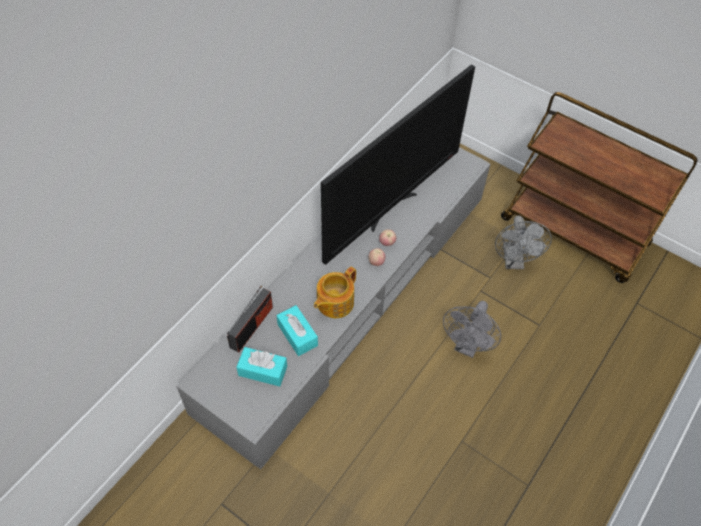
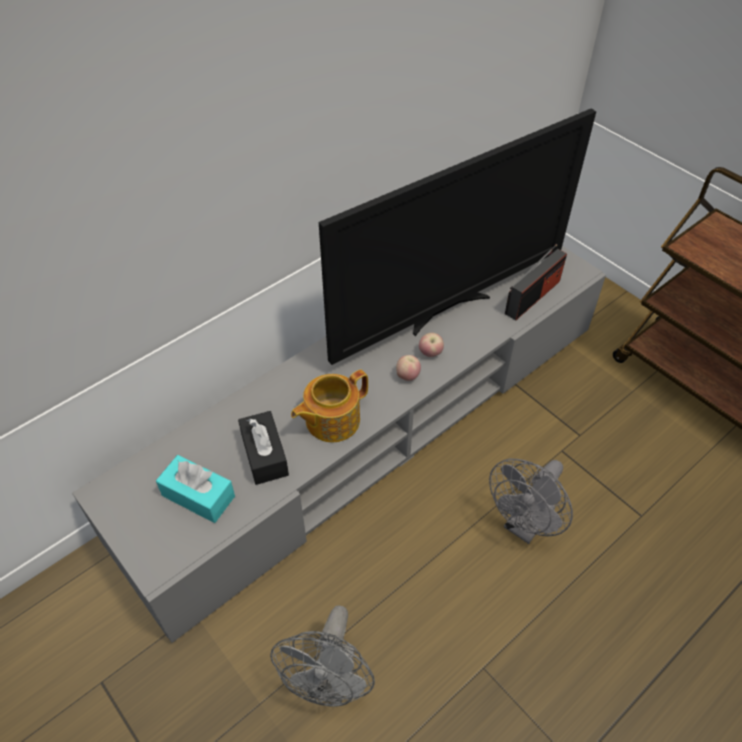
camera: 15 degrees right, 5 degrees down
(251, 327) = (205, 432): radio -> radio (532, 297)
(297, 335) = (264, 455): turquoise tissue box -> black tissue box
(514, 261) = (620, 419): grey fan -> grey fan (330, 683)

